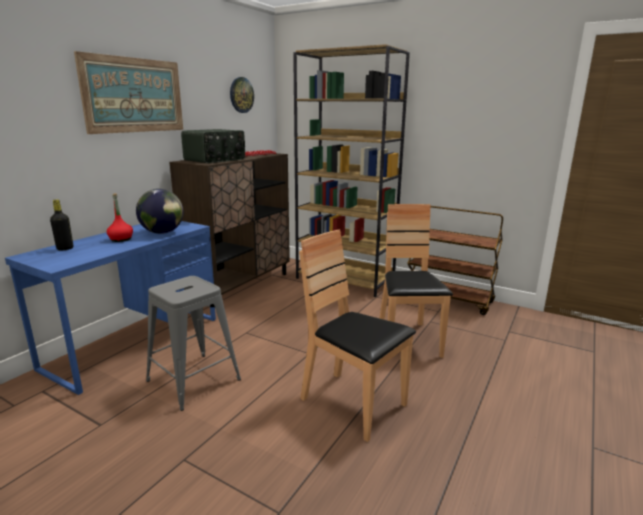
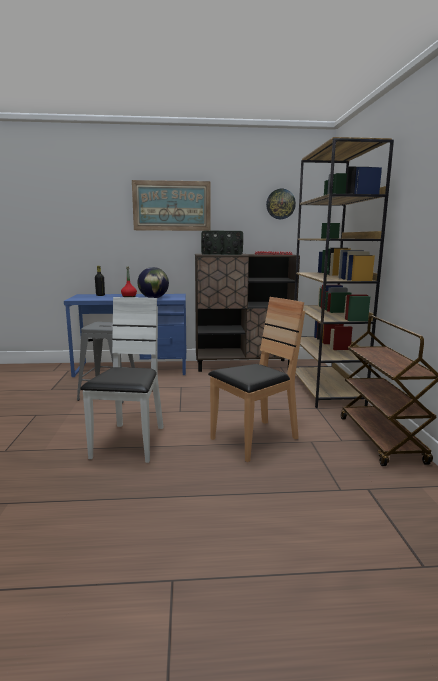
camera: 55 degrees right, 5 degrees down
(353, 404) = (130, 443): brown chair -> white chair

